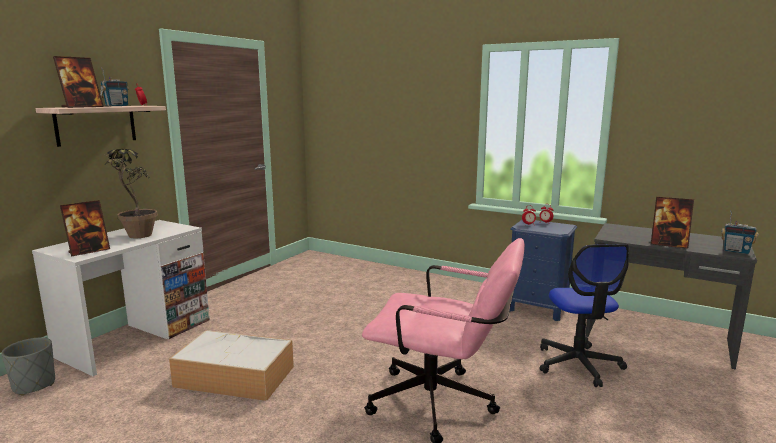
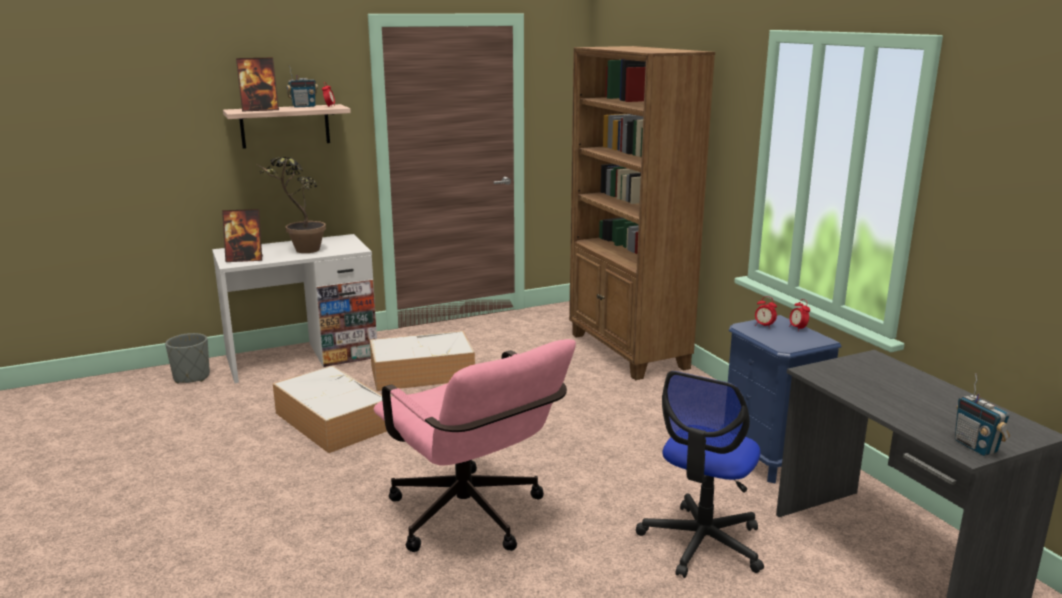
camera: 35 degrees right, 5 degrees up
(262, 320) = (423, 372): none -> storage box
(381, 273) = (628, 351): none -> brown bookcase
(668, 244) = (883, 406): picture frame -> none

